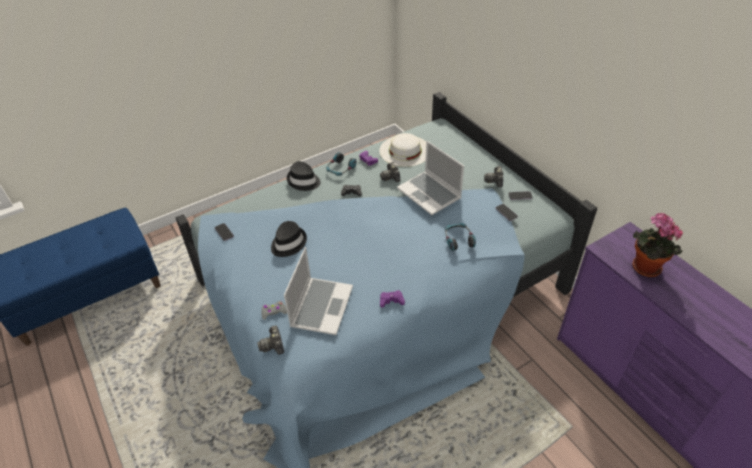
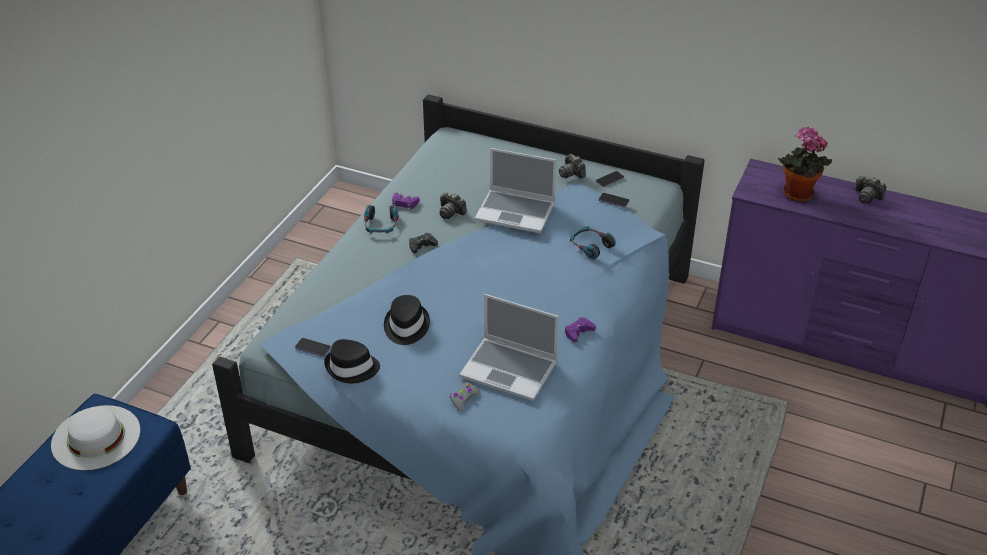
camera: 35 degrees left, 5 degrees down
(273, 345) = (497, 429): camera -> camera (867, 197)
(303, 181) = (349, 256): black hat -> black hat (352, 368)
(321, 306) = (510, 370): laptop -> laptop turned 135 degrees clockwise
(405, 150) = (438, 177): white hat -> white hat (96, 437)

